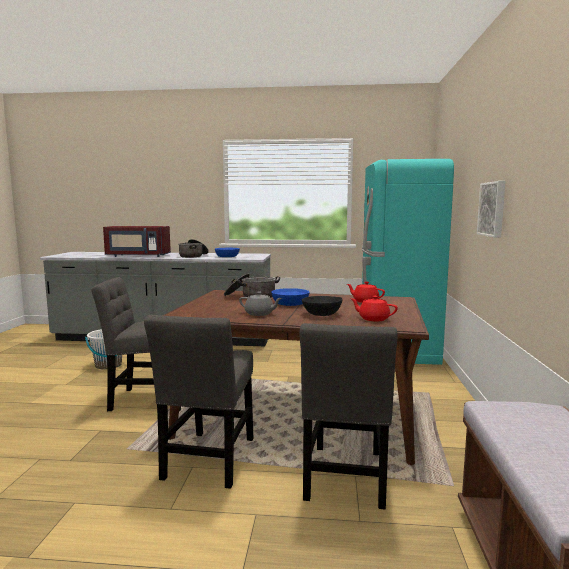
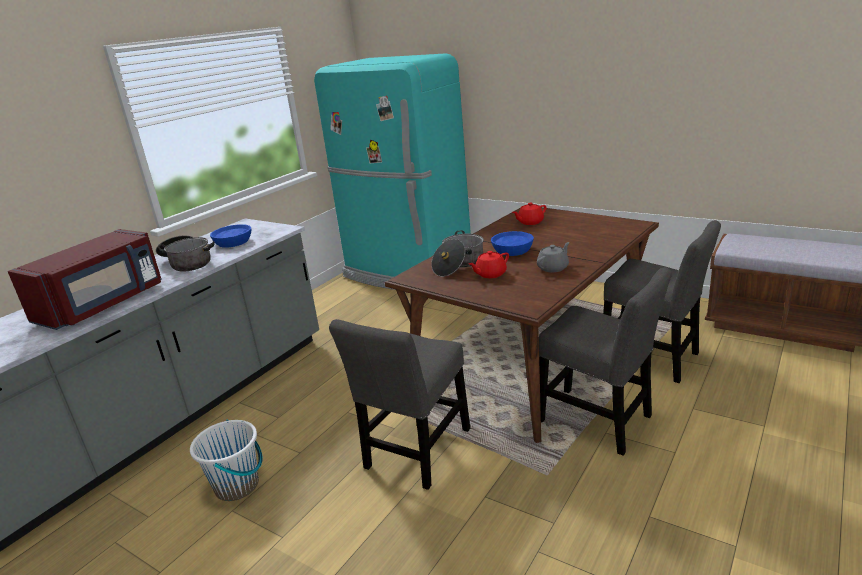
camera: 60 degrees left, 15 degrees up
(321, 314) = (573, 244): black bowl -> none
(373, 319) = (604, 230): red teapot -> red teapot (490, 274)
(493, 209) = (562, 106): picture -> none

